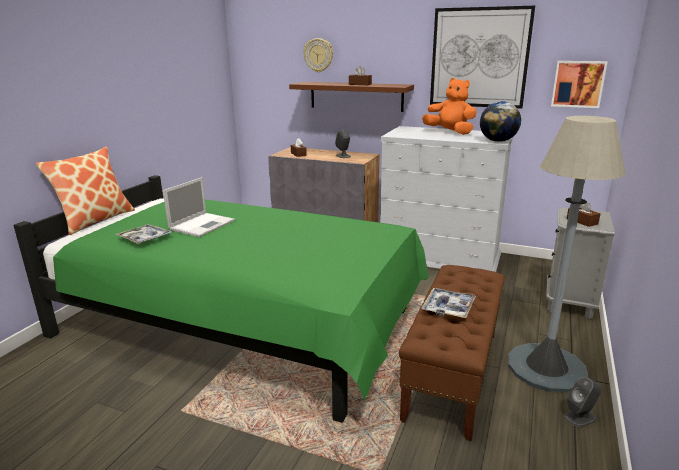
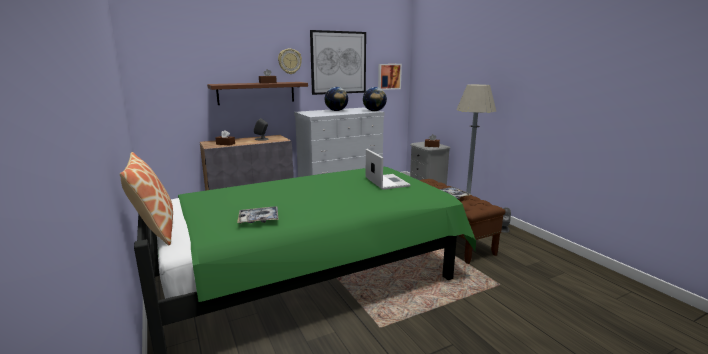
camera: 50 degrees left, 5 degrees down
(203, 225) = (273, 199): laptop -> laptop (386, 182)
(318, 55) = (221, 61): wall clock -> wall clock (289, 61)
(450, 132) = (336, 111): orange plush toy -> globe

